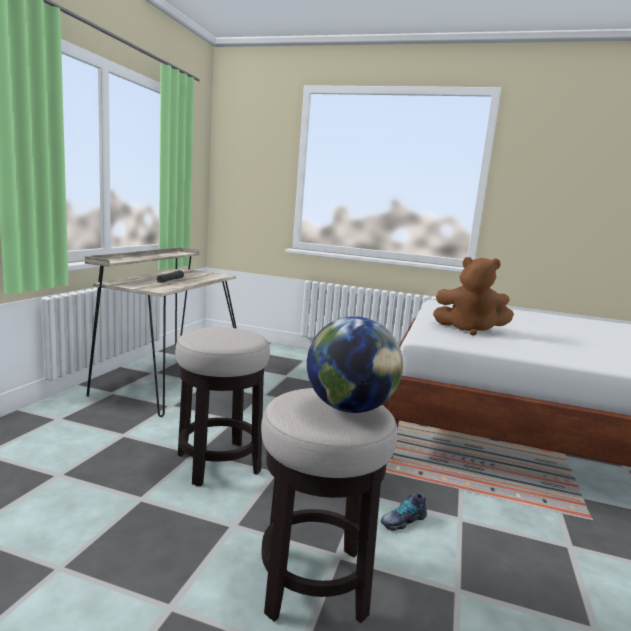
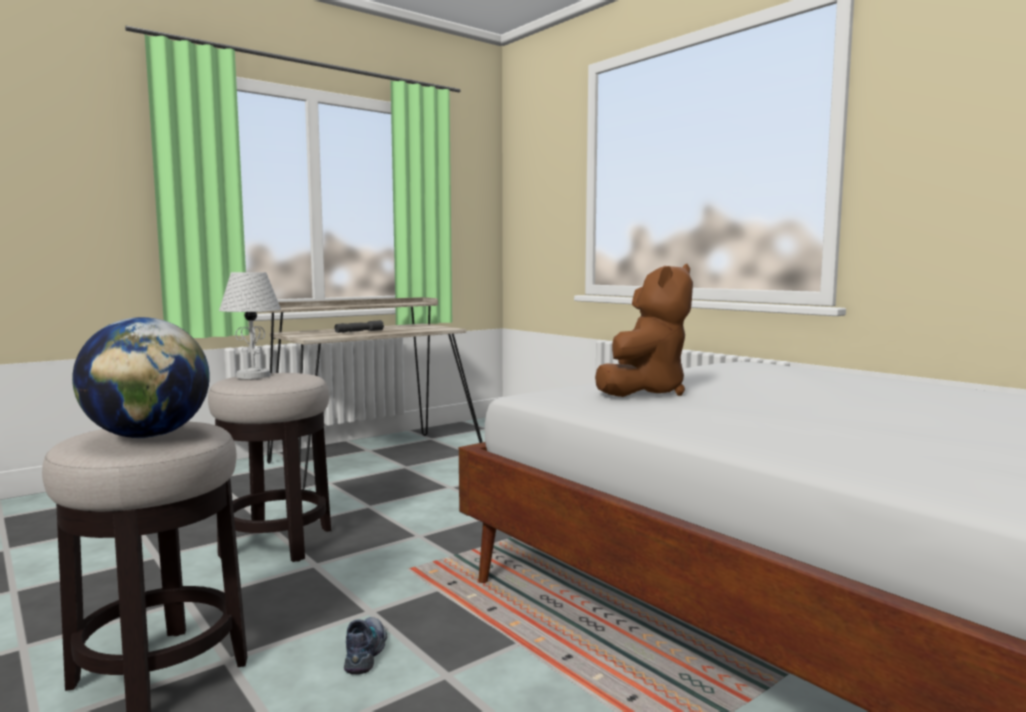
camera: 35 degrees right, 5 degrees down
(210, 334) = (253, 376): none -> white table lamp
(402, 520) = (366, 652): shoe -> shoe turned 90 degrees clockwise
(469, 330) = (643, 392): brown plush toy -> brown plush toy turned 105 degrees counterclockwise

